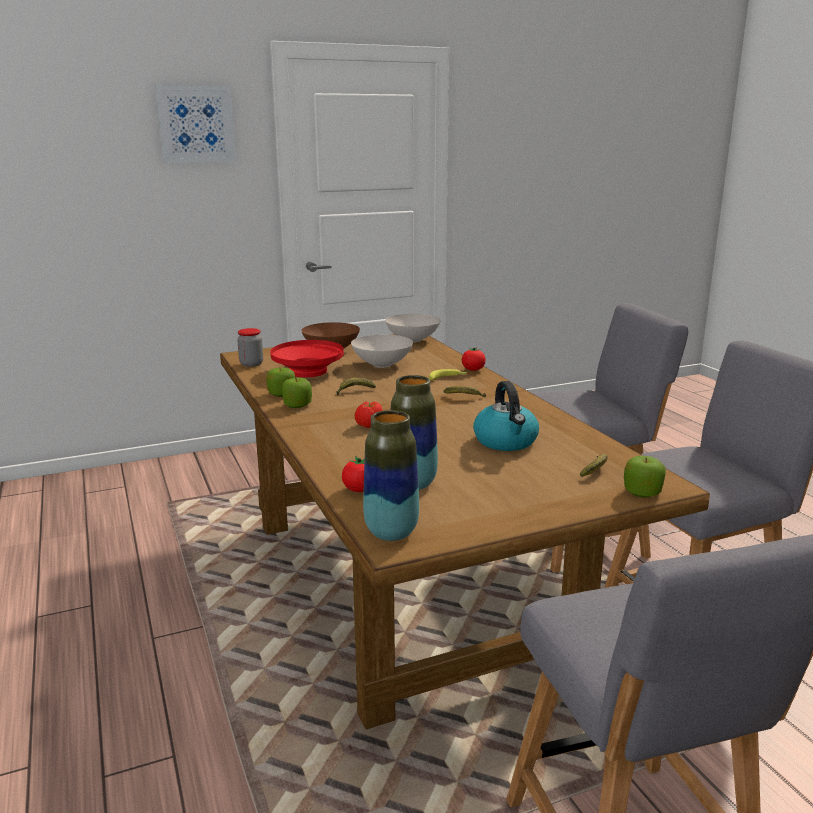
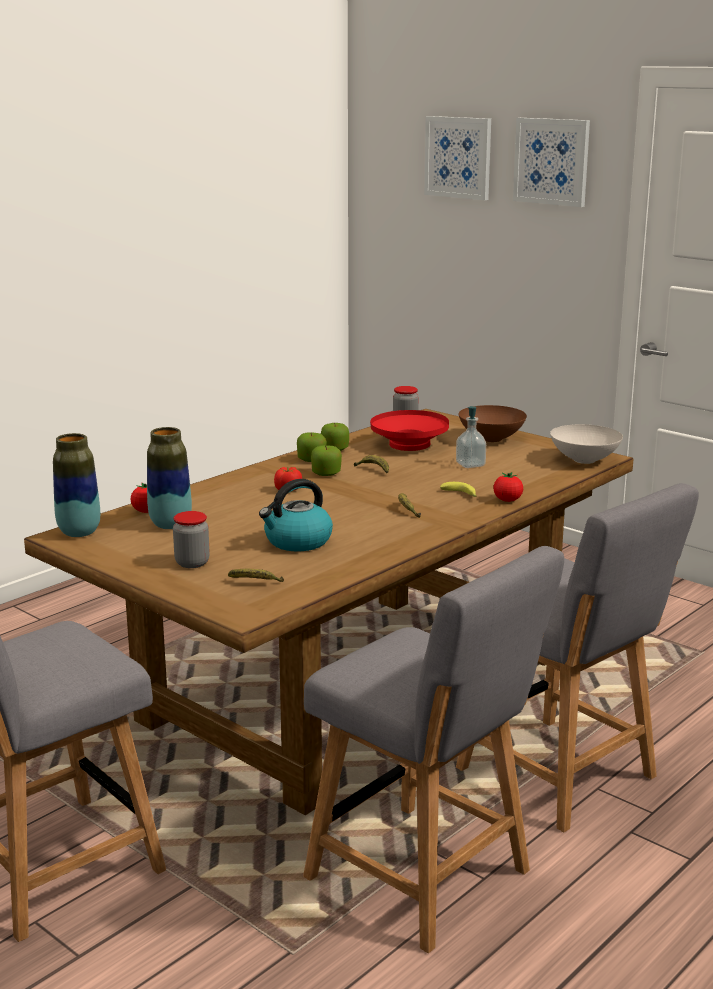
camera: 65 degrees right, 0 degrees up
(86, 126) = (458, 157): none -> picture
(382, 365) = (470, 464): white bowl -> soap dispenser
(529, 488) = (192, 563): none -> jar
(642, 492) = (218, 605): apple -> apple (326, 473)

